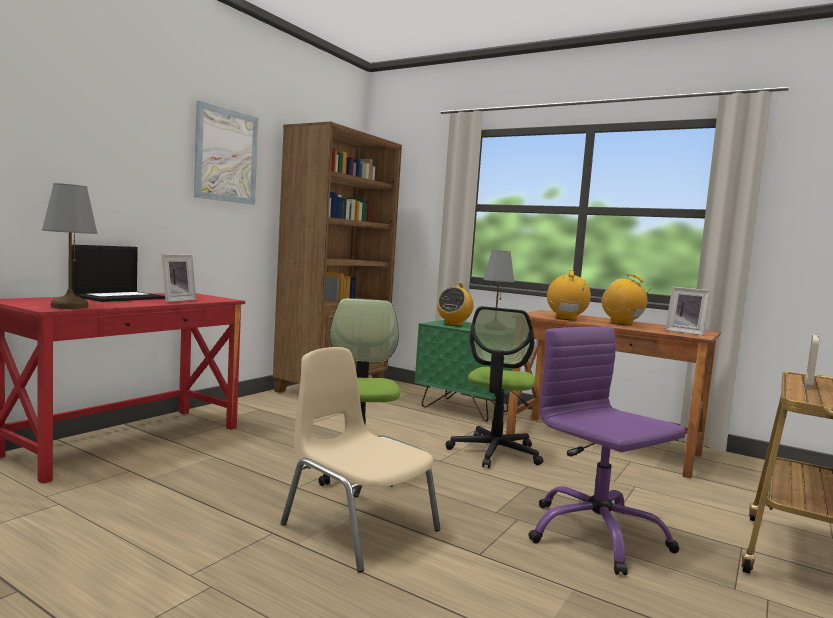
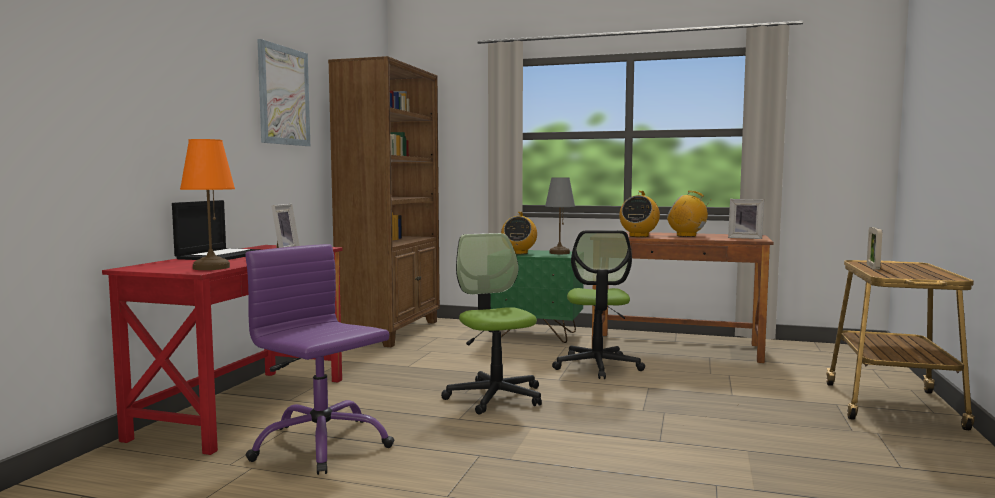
camera: 15 degrees left, 0 degrees up
(68, 306) = (210, 268): grey table lamp -> orange table lamp
(358, 527) = (545, 439): beige chair -> none
(566, 318) = (638, 236): radio -> radio turned 150 degrees counterclockwise
(595, 535) = (731, 413): purple office chair -> purple office chair (321, 445)

